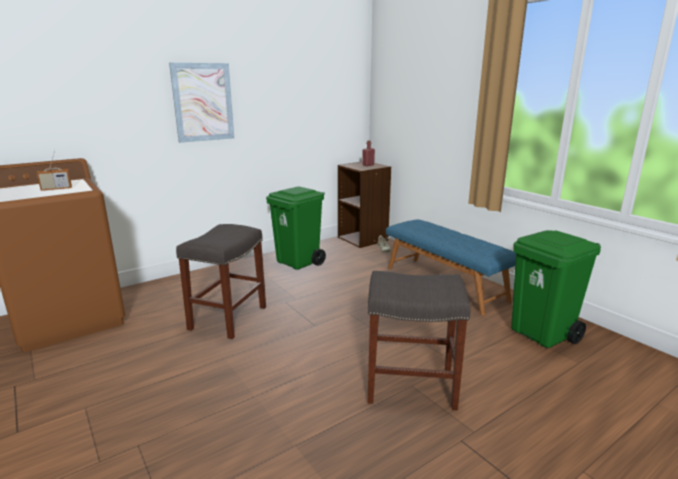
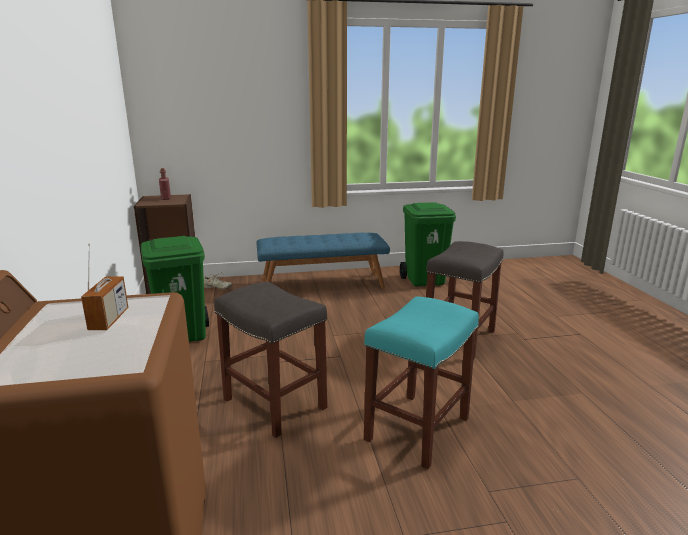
camera: 65 degrees left, 0 degrees up
(203, 102) = (52, 136): picture -> none
(220, 388) = (417, 428): none -> turquoise stool

